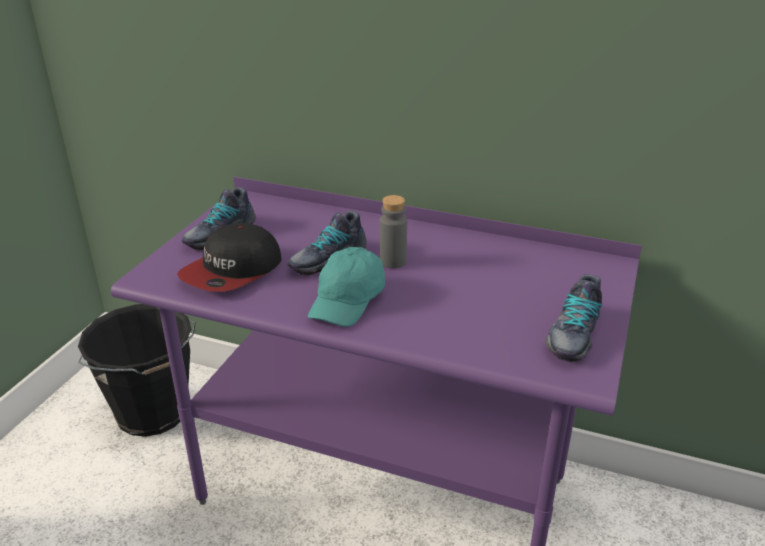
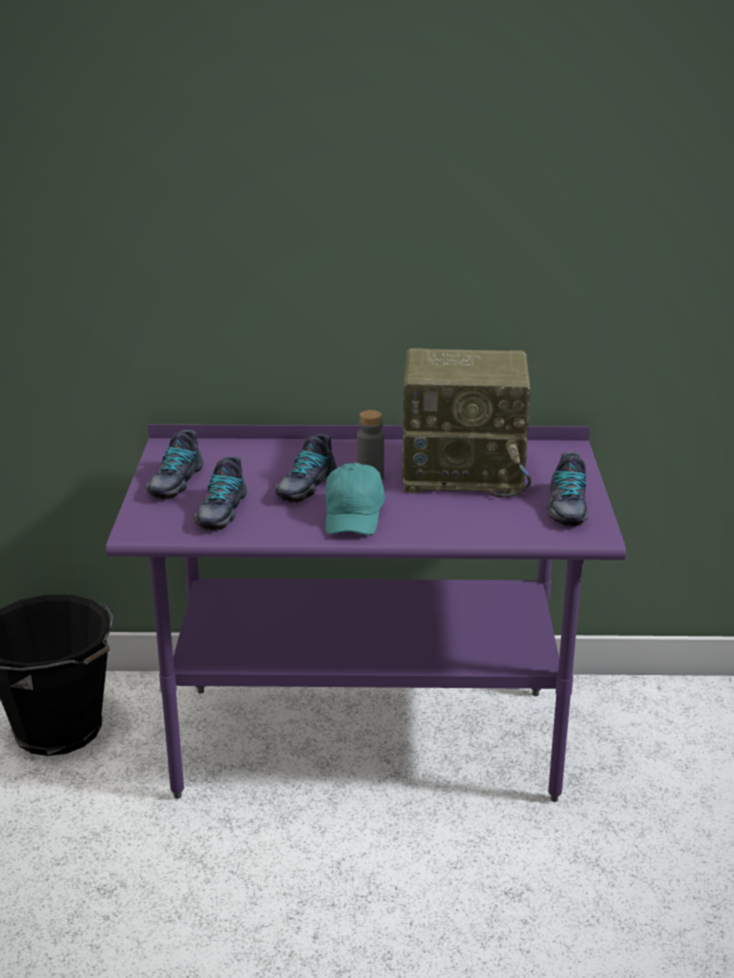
camera: 20 degrees left, 5 degrees down
(233, 271) = (220, 511): cap -> shoe
(489, 272) = (465, 472): none -> radio

